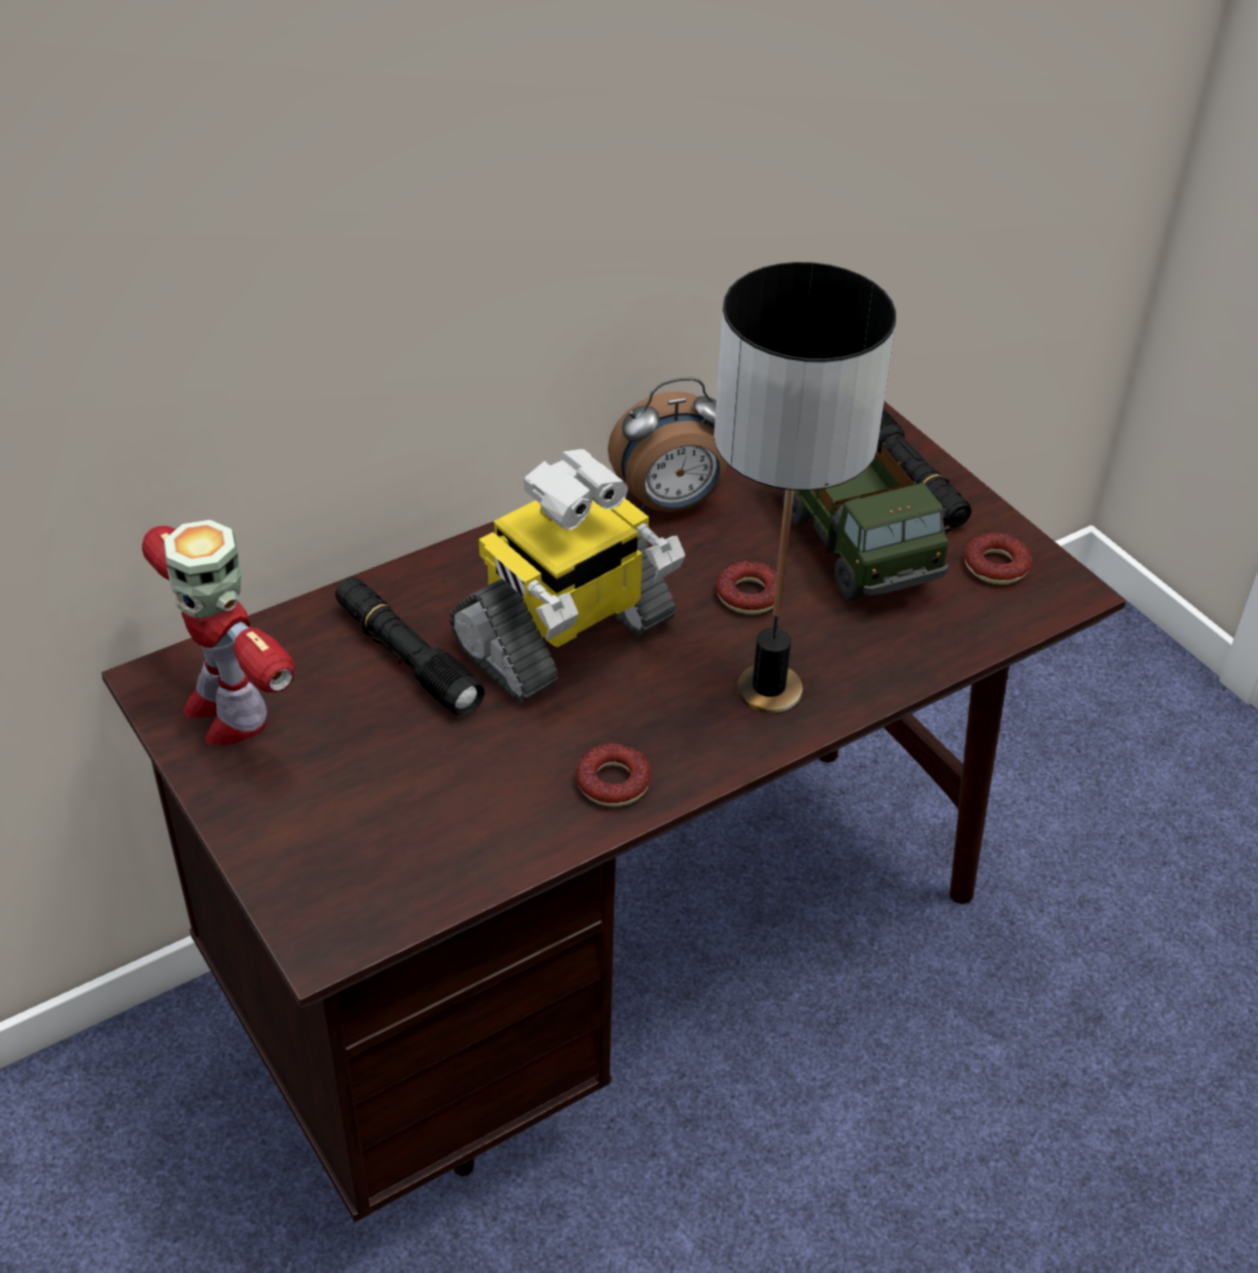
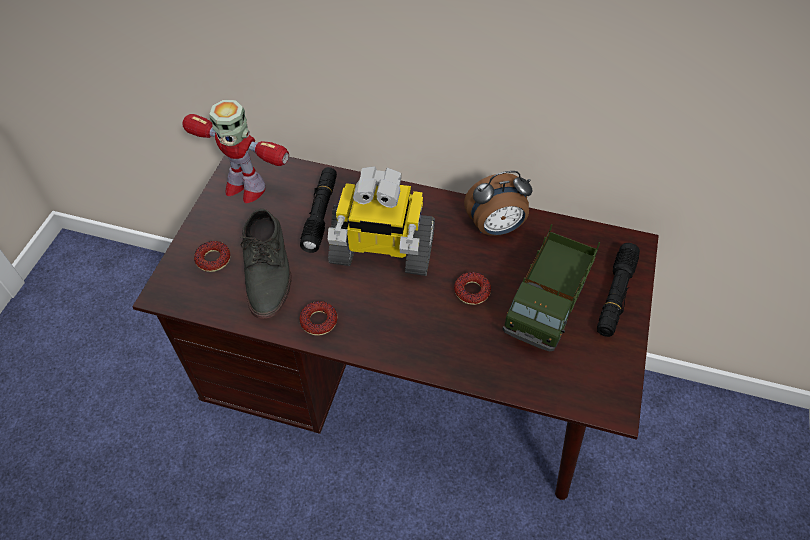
camera: 50 degrees right, 10 degrees up
(227, 711) = (244, 187): toy robot -> toy robot turned 75 degrees counterclockwise
(441, 782) = (268, 270): none -> grey shoe
(670, 503) = (495, 228): alarm clock -> alarm clock turned 45 degrees counterclockwise
(767, 689) = (423, 335): table lamp -> none
(995, 566) = (596, 368): donut -> donut (213, 259)

